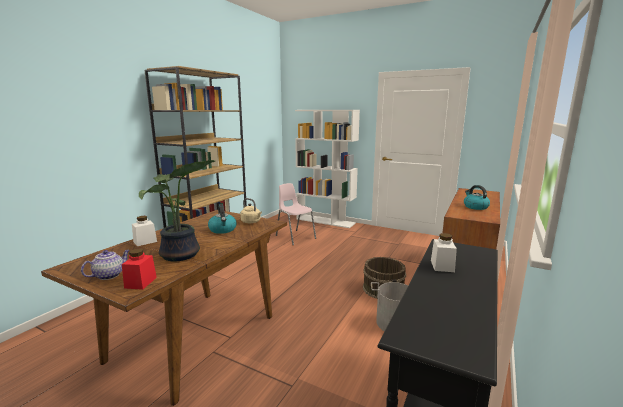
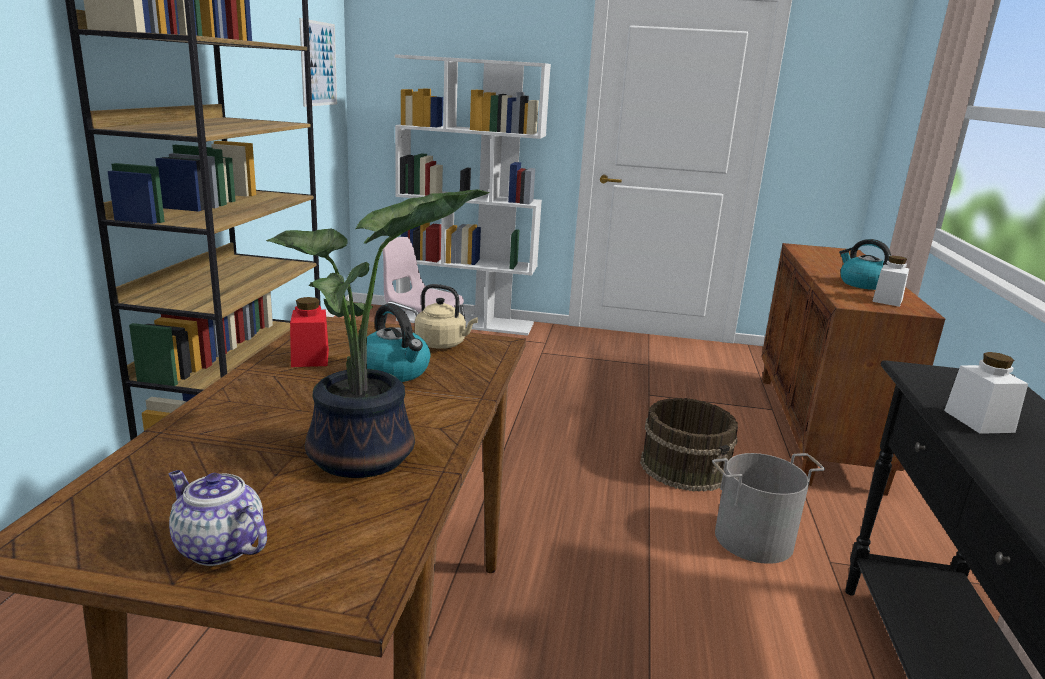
camera: 20 degrees left, 5 degrees up
(109, 275) = (217, 547): teapot -> teapot turned 75 degrees counterclockwise
(140, 282) = (343, 557): red jar -> red jar (310, 358)
(145, 241) = (211, 425): white jar -> white jar (887, 300)
(266, 115) = (319, 64): none -> picture

